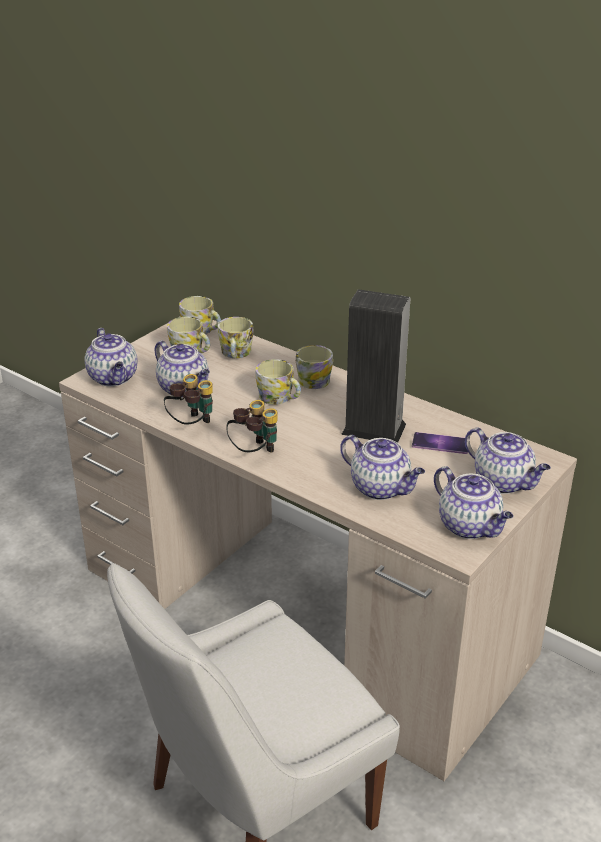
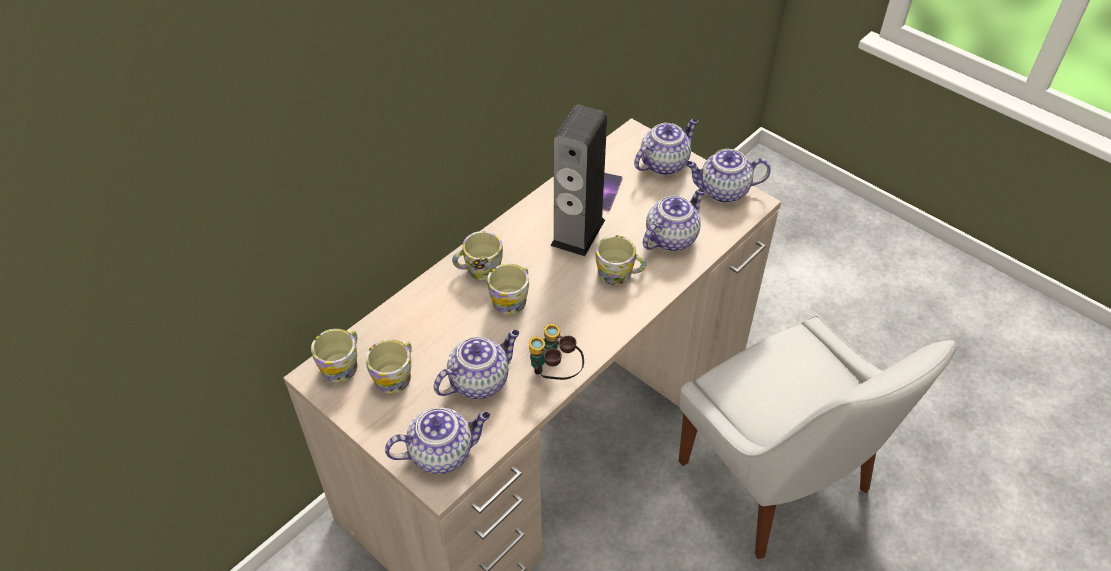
camera: 85 degrees left, 15 degrees up
(235, 354) = (410, 332): mug -> mug (619, 274)
(254, 452) = (610, 323): binoculars -> none
(470, 526) = (723, 191): teapot -> teapot turned 150 degrees counterclockwise

